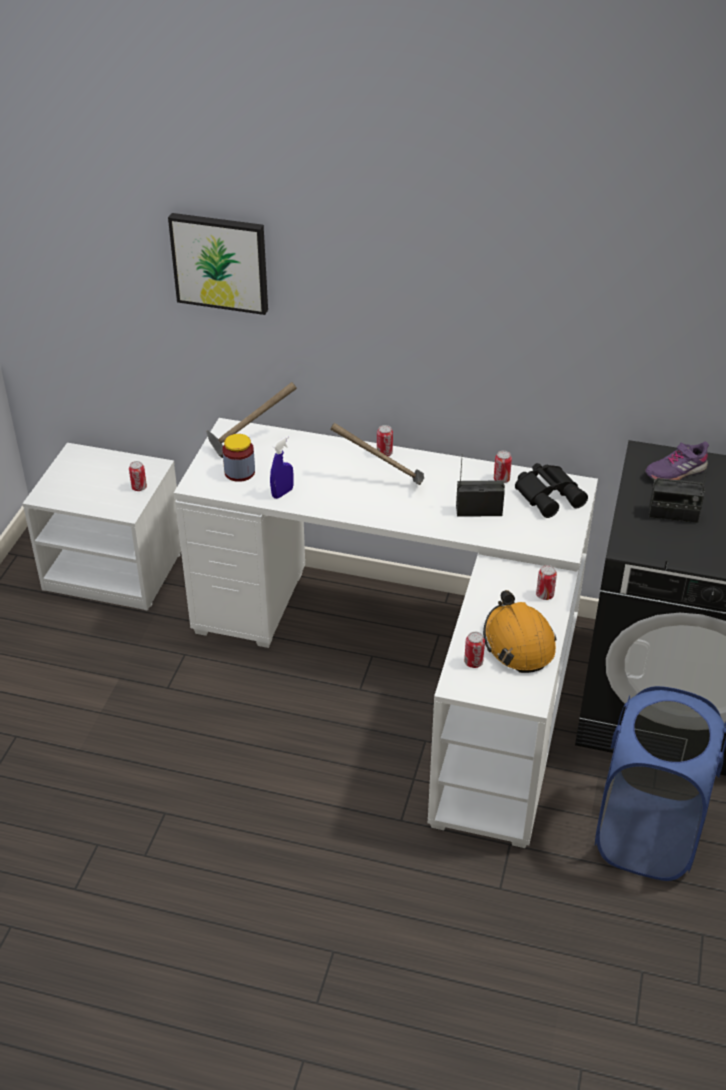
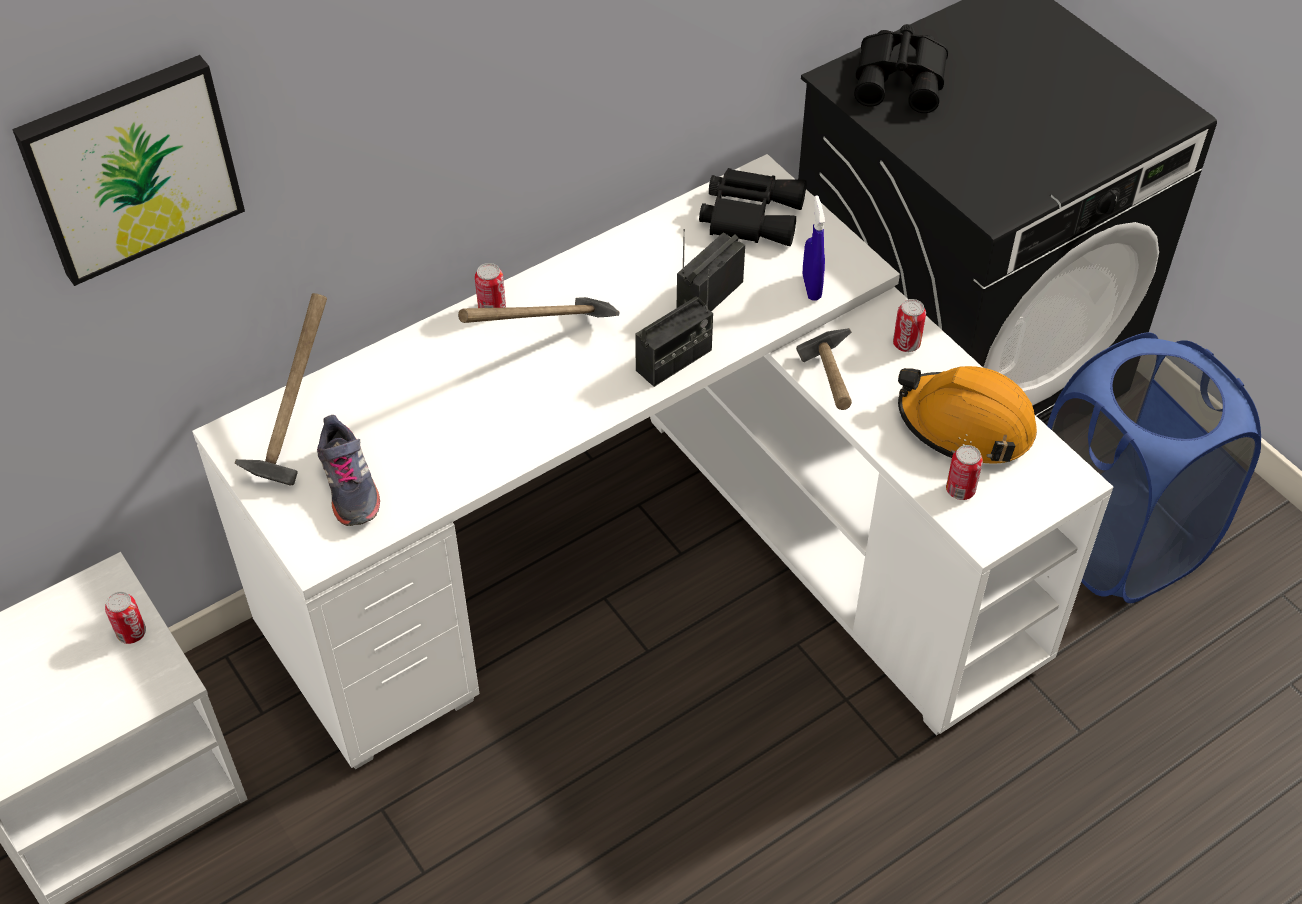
camera: 50 degrees left, 10 degrees up
(239, 472) = (349, 485): jar -> grey shoe
(282, 493) = (450, 467): blue spray bottle -> blue spray bottle (811, 287)
(471, 589) = (828, 402): none -> hammer
(501, 479) = (673, 235): can -> none
(673, 515) = (976, 134): radio -> radio (674, 360)
(675, 471) = (902, 79): purple shoe -> black binoculars

